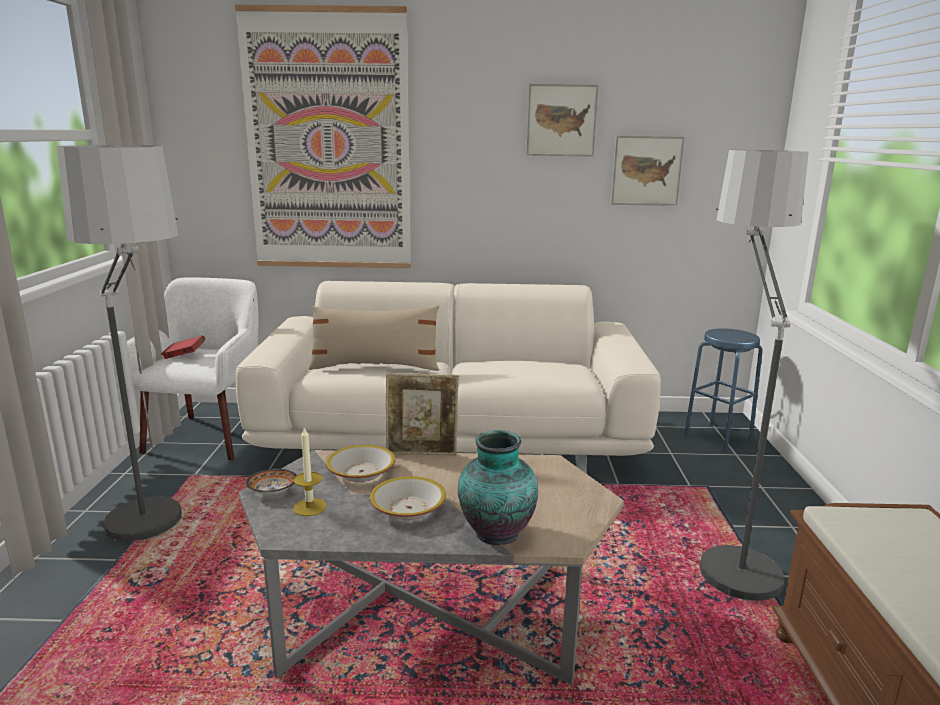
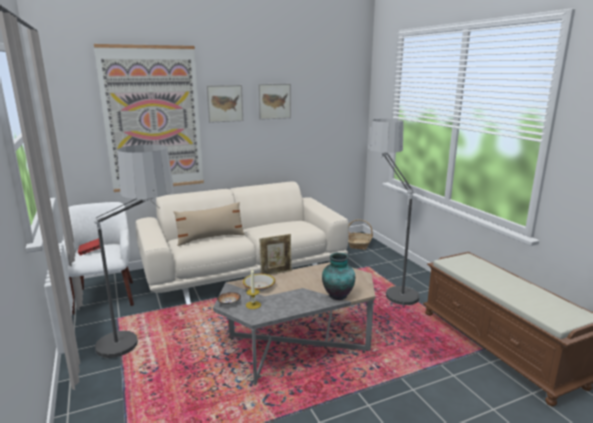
camera: 25 degrees left, 0 degrees up
(409, 508) = (295, 295): bowl -> none
(646, 170) = (314, 123): picture -> picture (225, 103)
(718, 437) = (359, 244): blue stool -> basket

